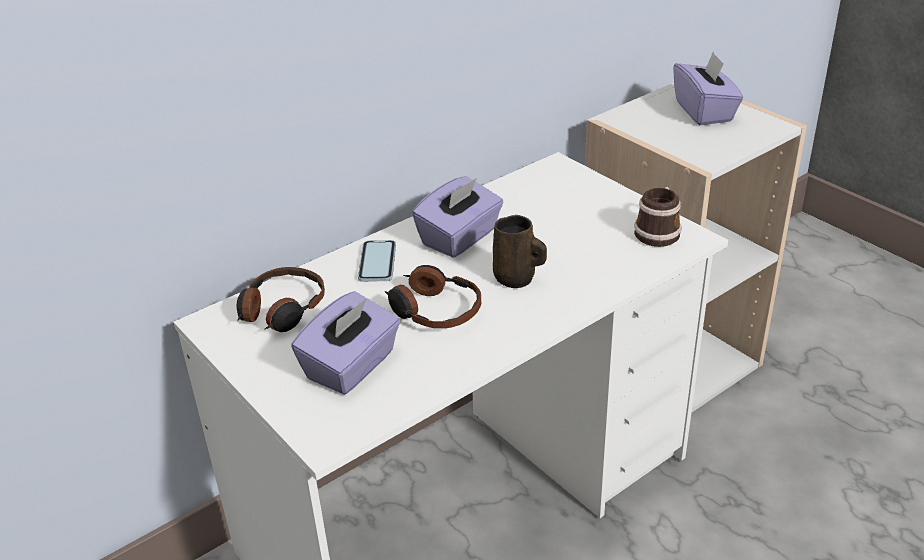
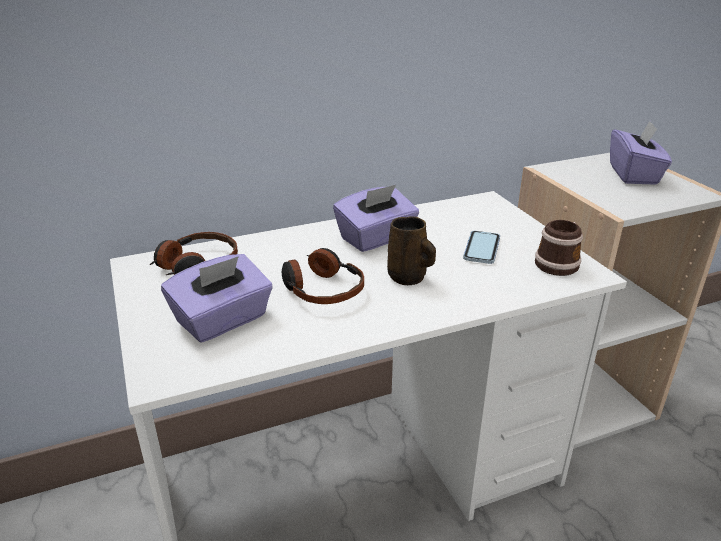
camera: 15 degrees right, 5 degrees down
(377, 263) = (296, 245): phone -> phone (481, 249)

